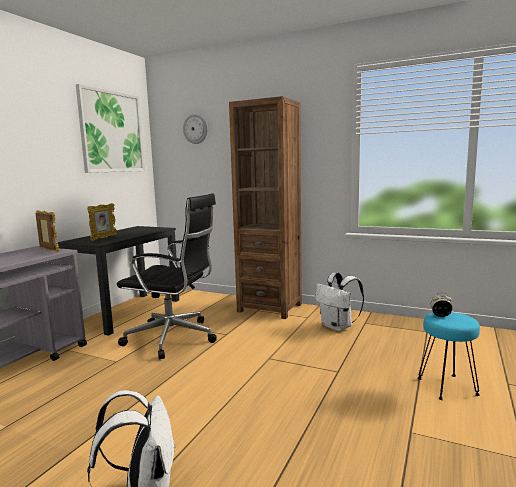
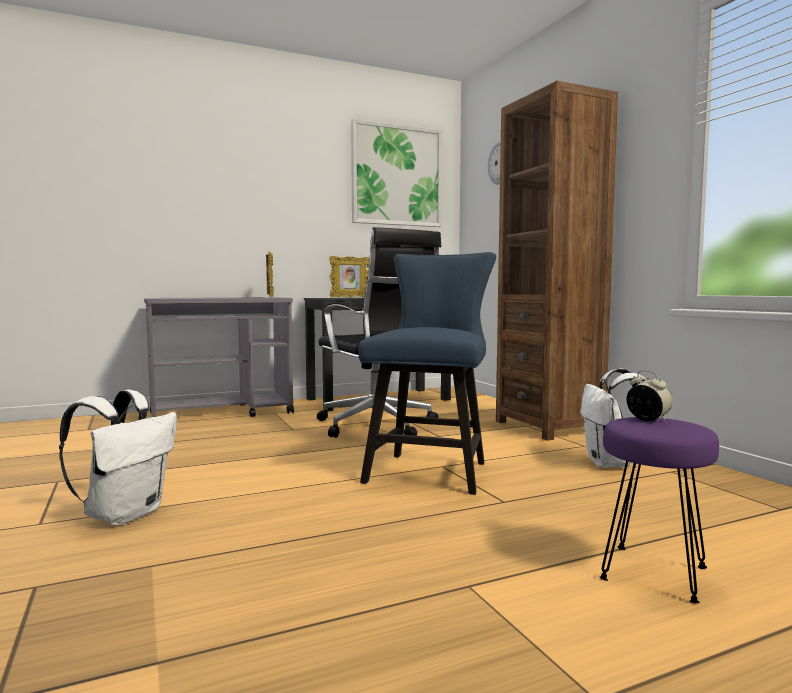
camera: 40 degrees right, 5 degrees down
(268, 363) = (431, 470): none -> blue chair
(446, 387) = (652, 572): turquoise stool -> purple stool

